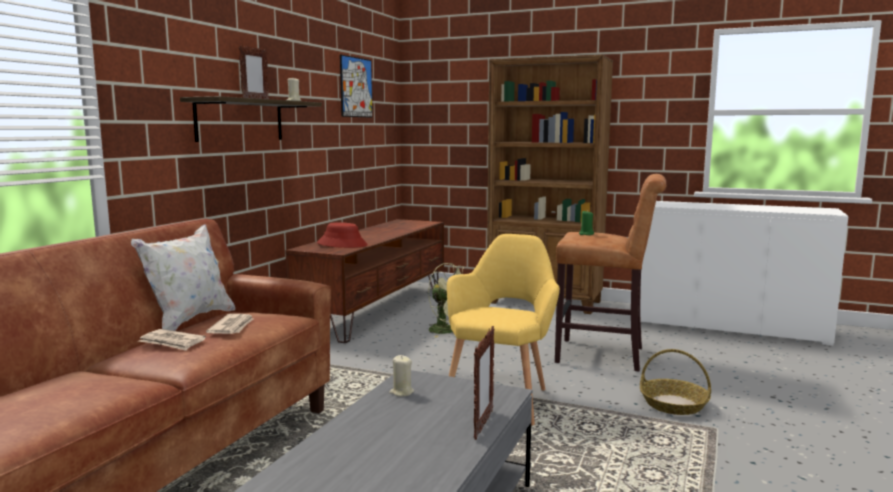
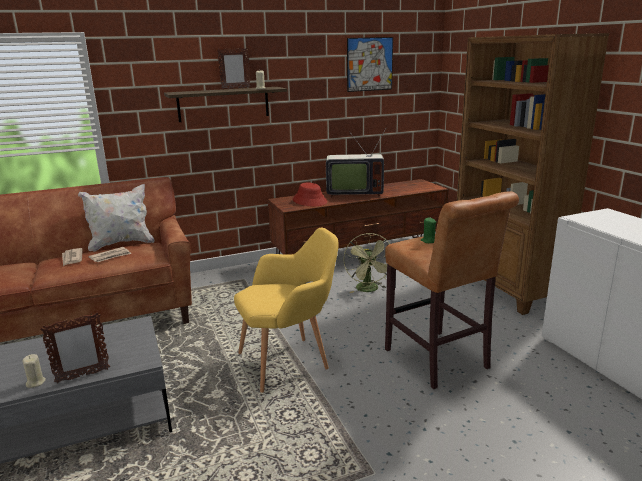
camera: 45 degrees right, 10 degrees up
(367, 234) = (353, 193): none -> television
(401, 392) = (110, 333): beige candle -> beige candle (35, 382)
(673, 404) = (392, 432): basket -> none

